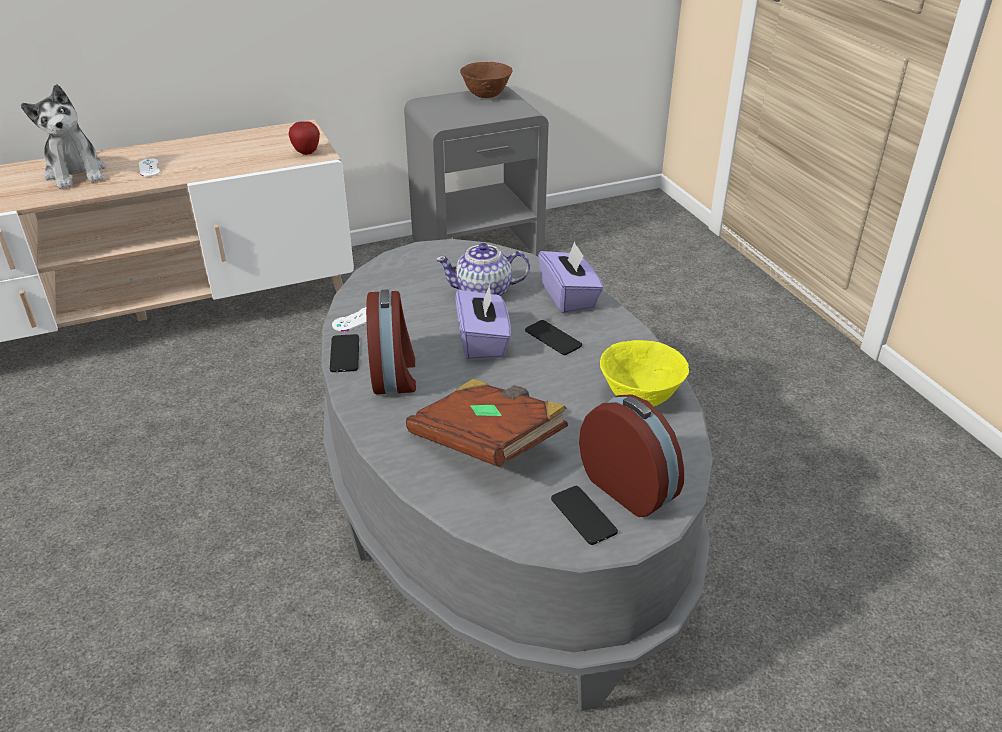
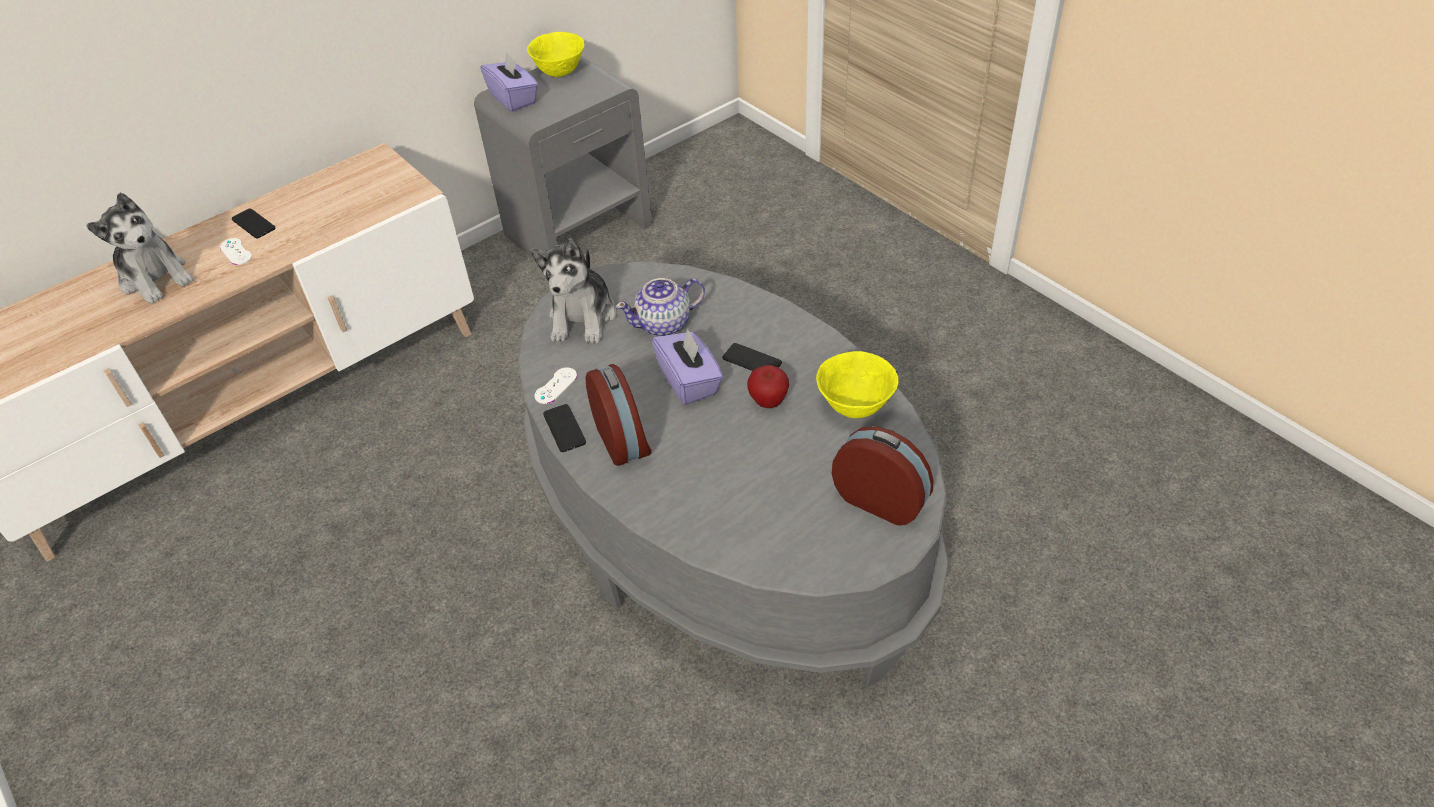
camera: 15 degrees left, 10 degrees up
(306, 153) = (402, 192): apple -> apple (768, 402)
(412, 273) = (583, 317): none -> plush toy
(486, 96) = (560, 72): brown bowl -> yellow bowl
(487, 443) = (742, 489): brown book -> none
(569, 297) = (747, 310): purple tissue box -> purple tissue box (514, 98)
(583, 515) = (854, 537): phone -> phone (253, 224)

